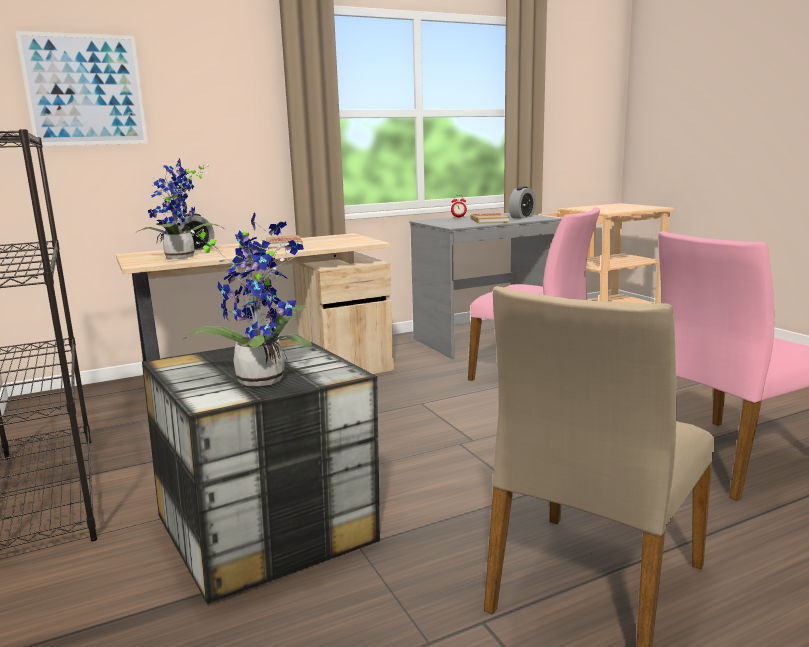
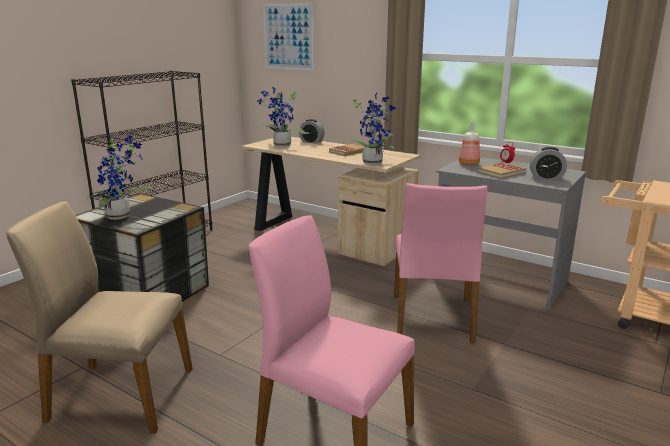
camera: 60 degrees right, 5 degrees up
(353, 243) = (373, 162): none -> potted plant
(445, 222) = (468, 164): none -> bottle

